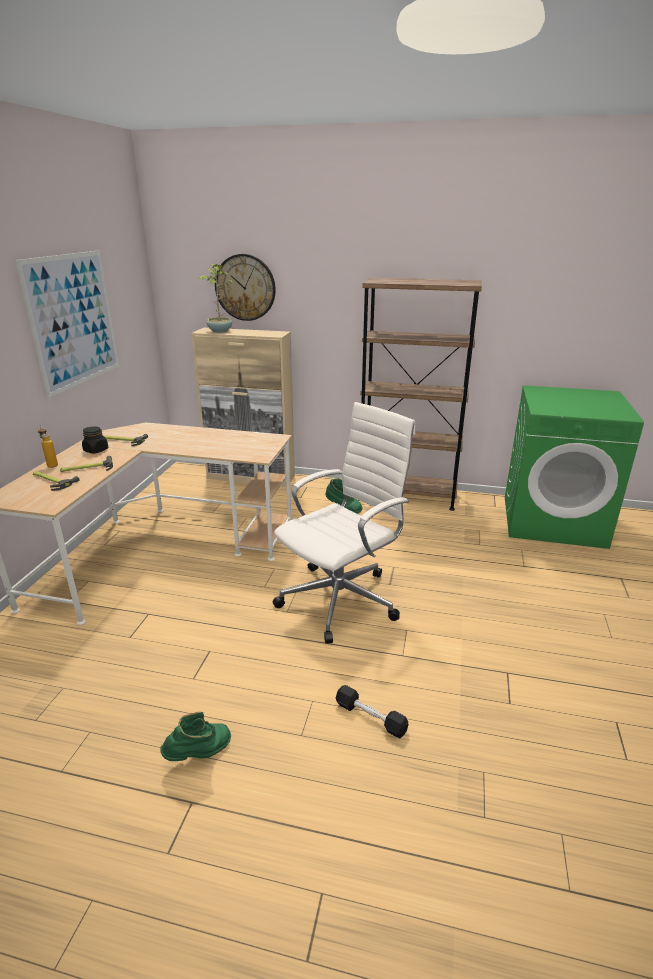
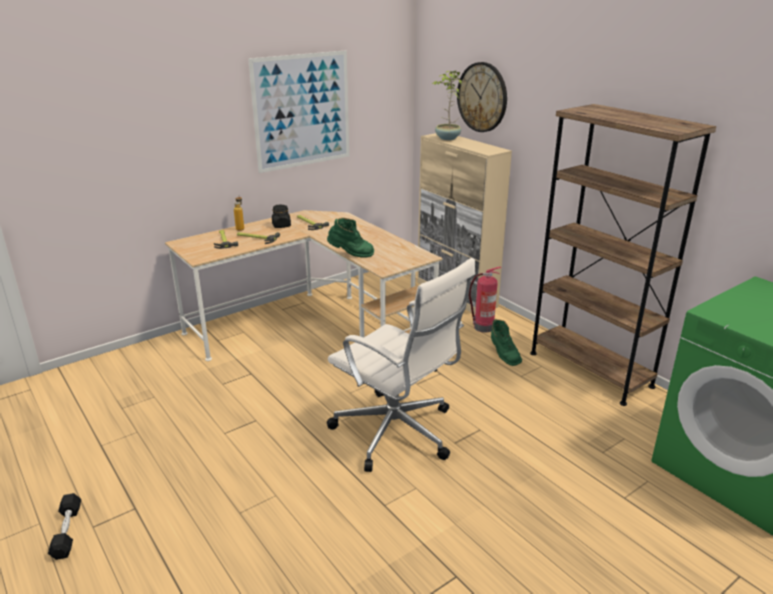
camera: 40 degrees right, 0 degrees up
(199, 754) = (171, 483): green boot -> green boot (350, 255)
(303, 494) = (483, 327): none -> fire extinguisher
(342, 598) = (397, 433): white office chair -> white office chair turned 45 degrees clockwise
(371, 717) = (298, 533): black dumbbell -> black dumbbell (67, 532)

